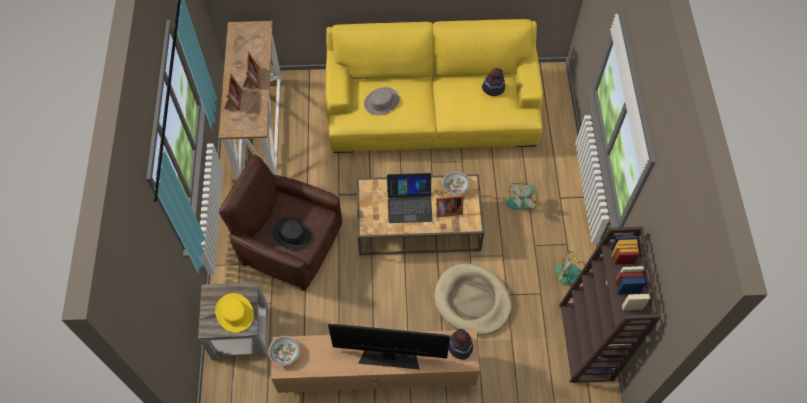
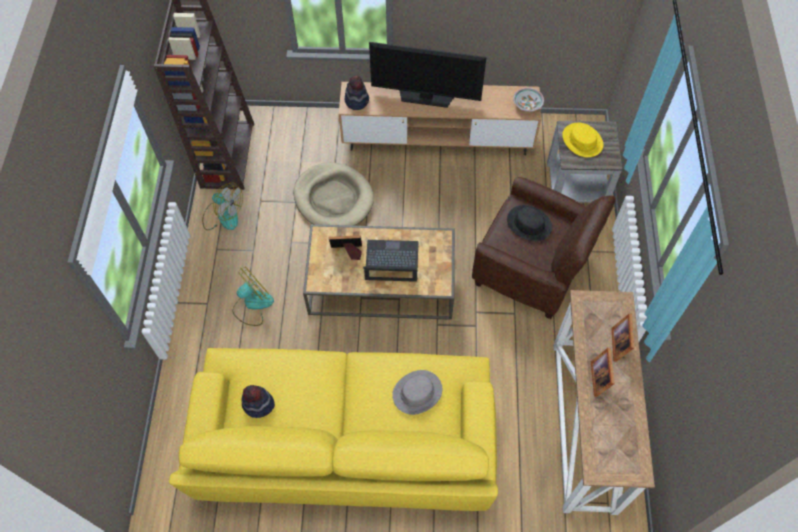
camera: 175 degrees left, 0 degrees up
(456, 186) = (333, 279): bowl -> none

